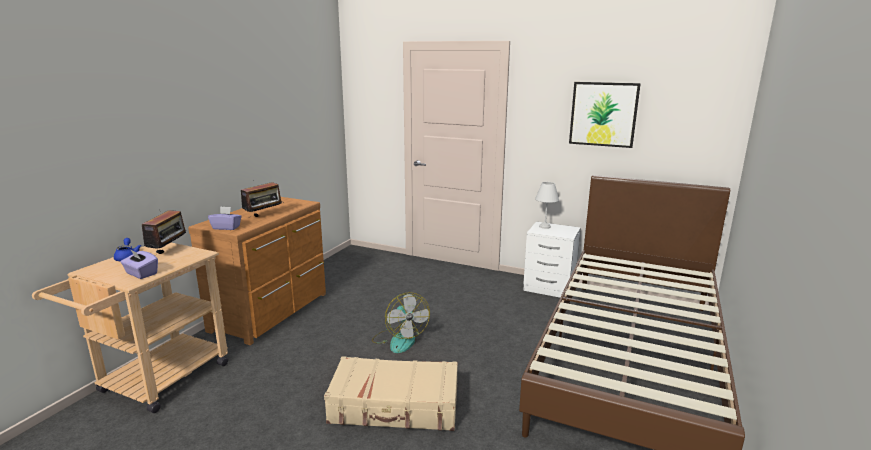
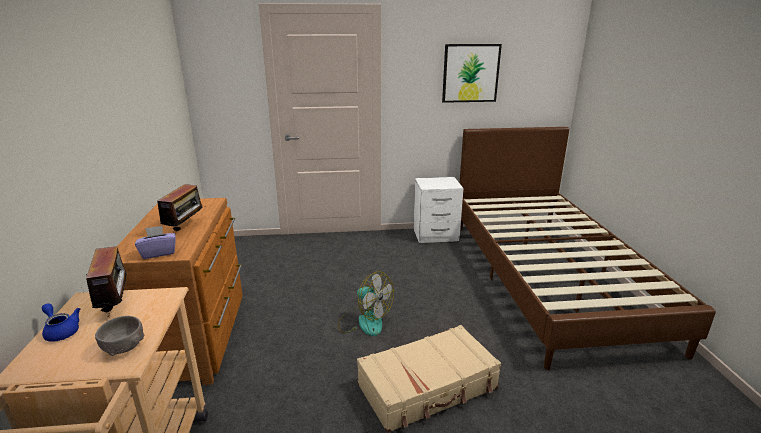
camera: 30 degrees left, 5 degrees up
(141, 274) = (124, 347): purple tissue box -> grey bowl
(545, 226) = (429, 181): white table lamp -> none

